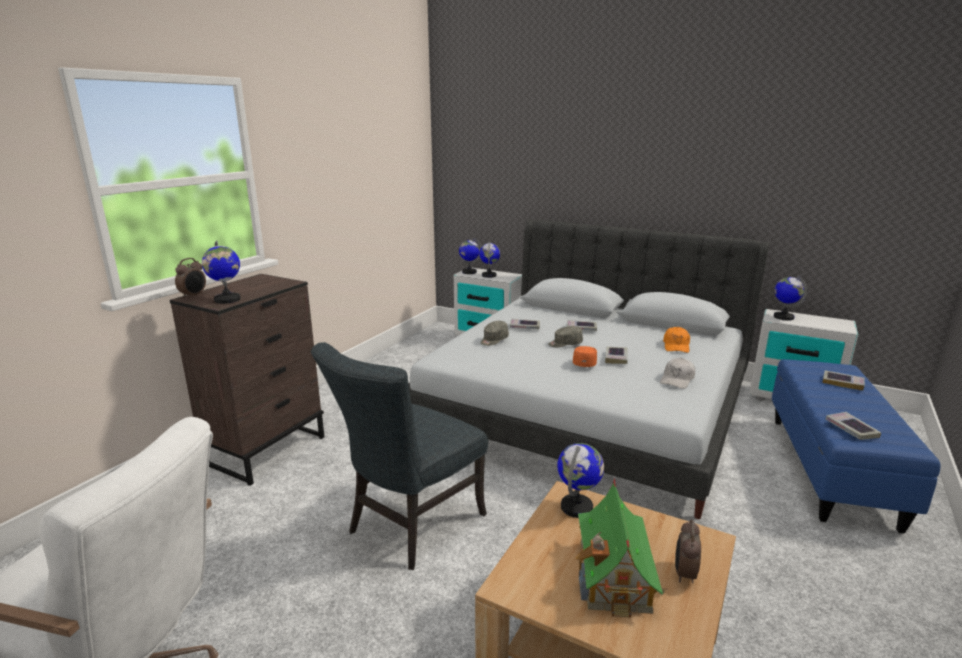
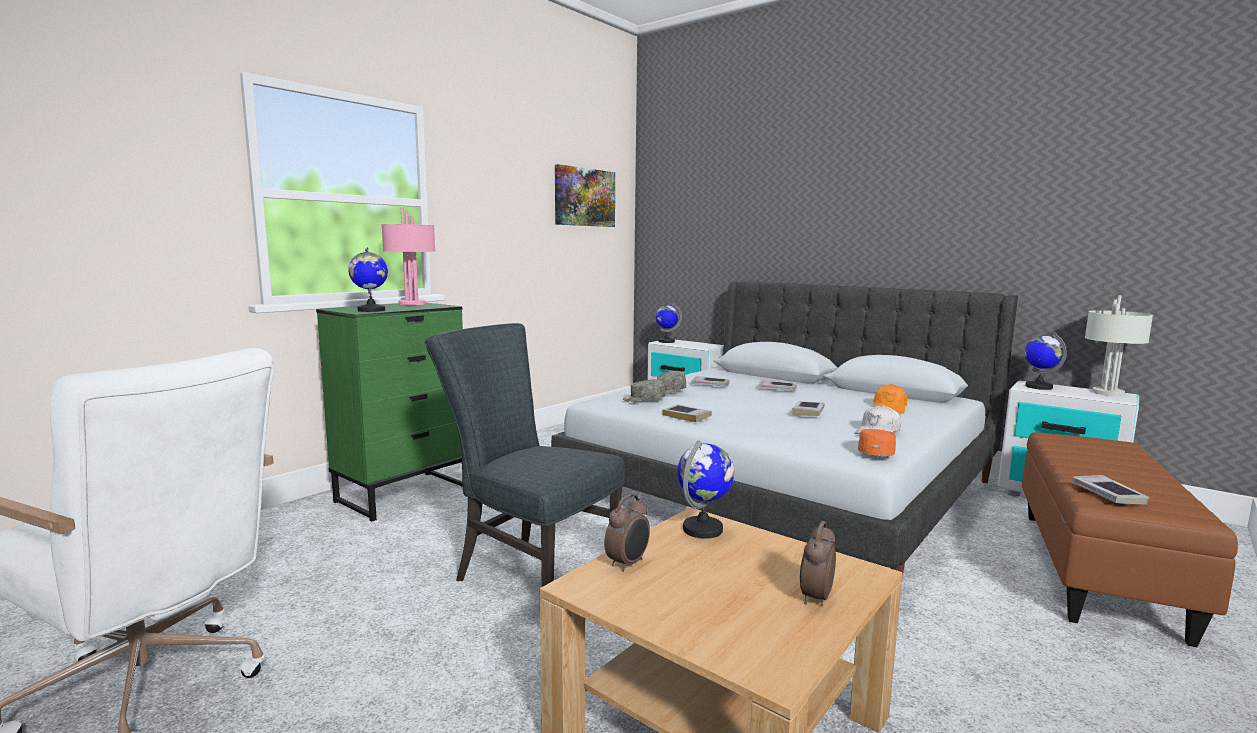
camera: 10 degrees right, 10 degrees down
(194, 296) = (341, 308): alarm clock -> alarm clock (628, 564)
(256, 280) = (412, 304): none -> pink table lamp
(267, 450) = (404, 494): brown dresser -> green dresser
(389, 143) = (584, 197): none -> picture
(410, 526) = (530, 572): grey chair -> grey chair turned 75 degrees clockwise
(489, 275) = (687, 344): globe -> none
(565, 344) = (751, 398): grey cap -> grey cap (643, 399)
(585, 363) = (768, 413): orange cap -> orange cap (876, 453)
(614, 575) = (721, 589): toy house -> none
(828, 469) = (1094, 570): blue ottoman -> brown ottoman
(834, 321) = (1109, 393): none -> grey table lamp
(842, 383) = (1110, 455): book -> book (686, 416)

